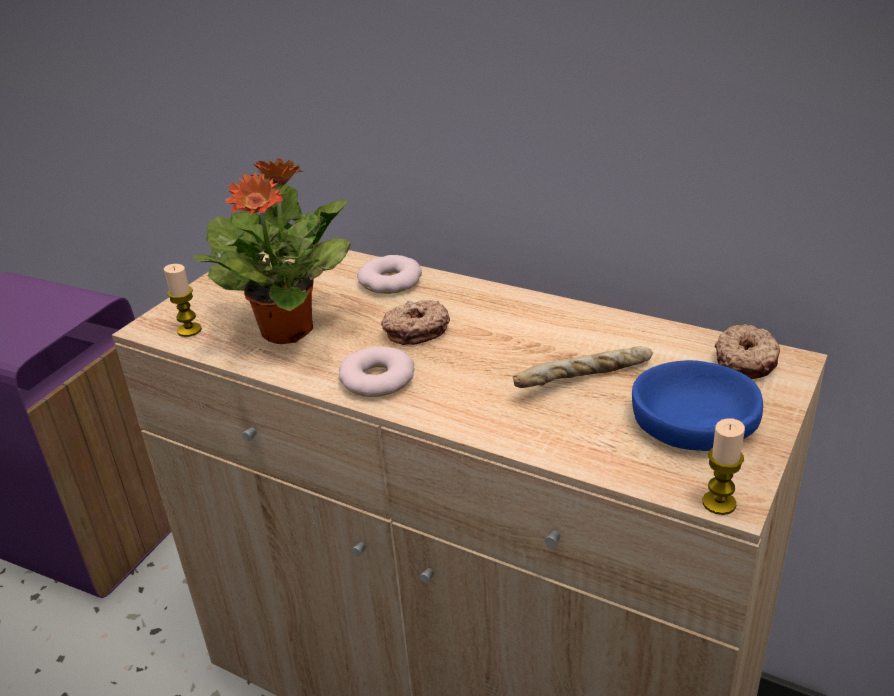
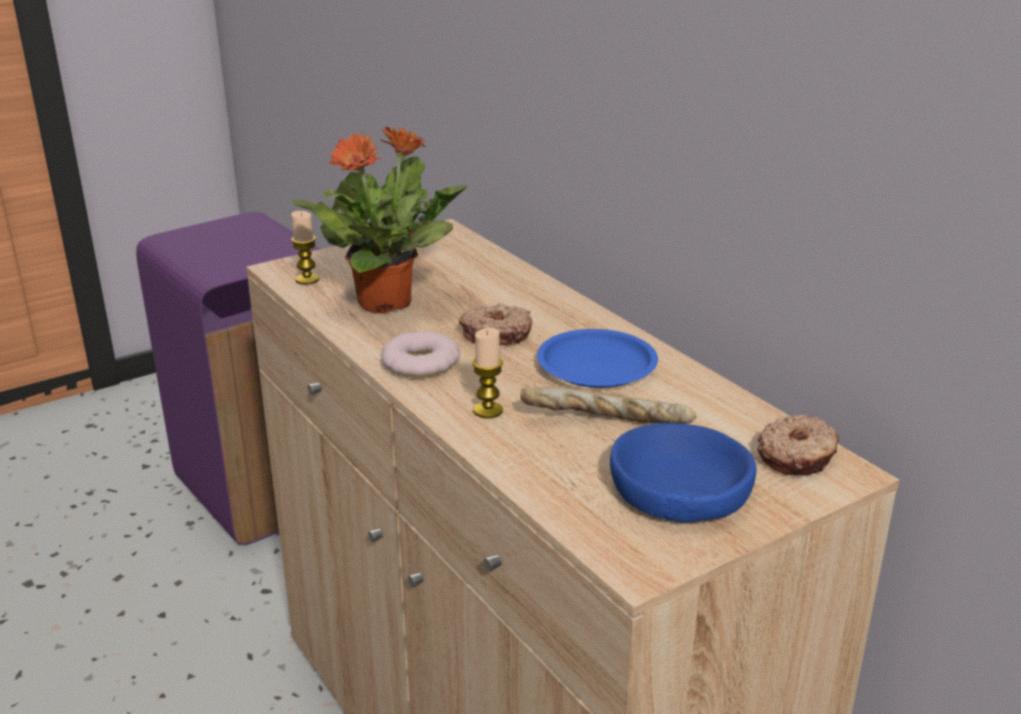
camera: 25 degrees right, 5 degrees down
(390, 281) = (516, 287): donut -> none
(528, 333) = (597, 366): none -> blue plate
(719, 503) = (623, 566): candle -> candle (488, 410)

